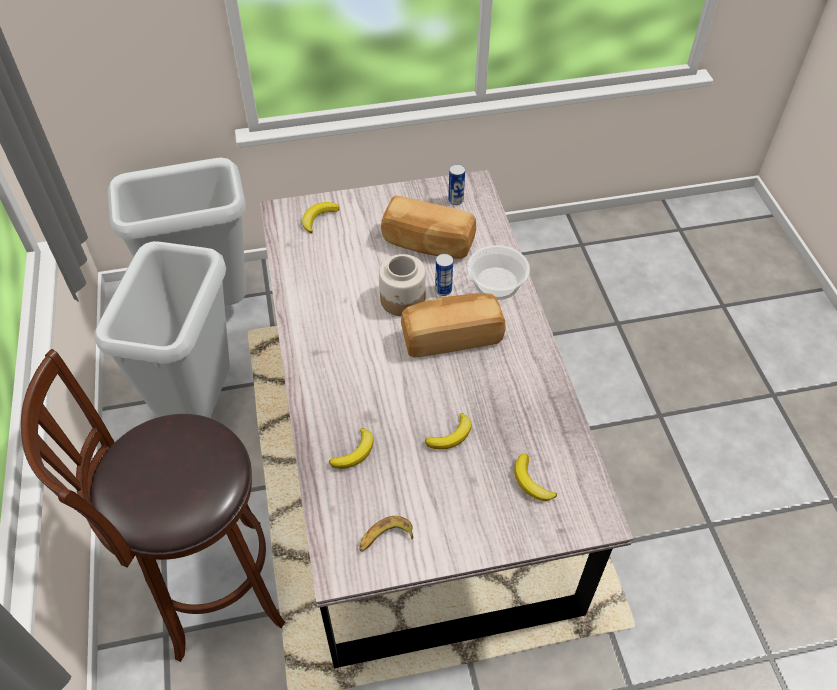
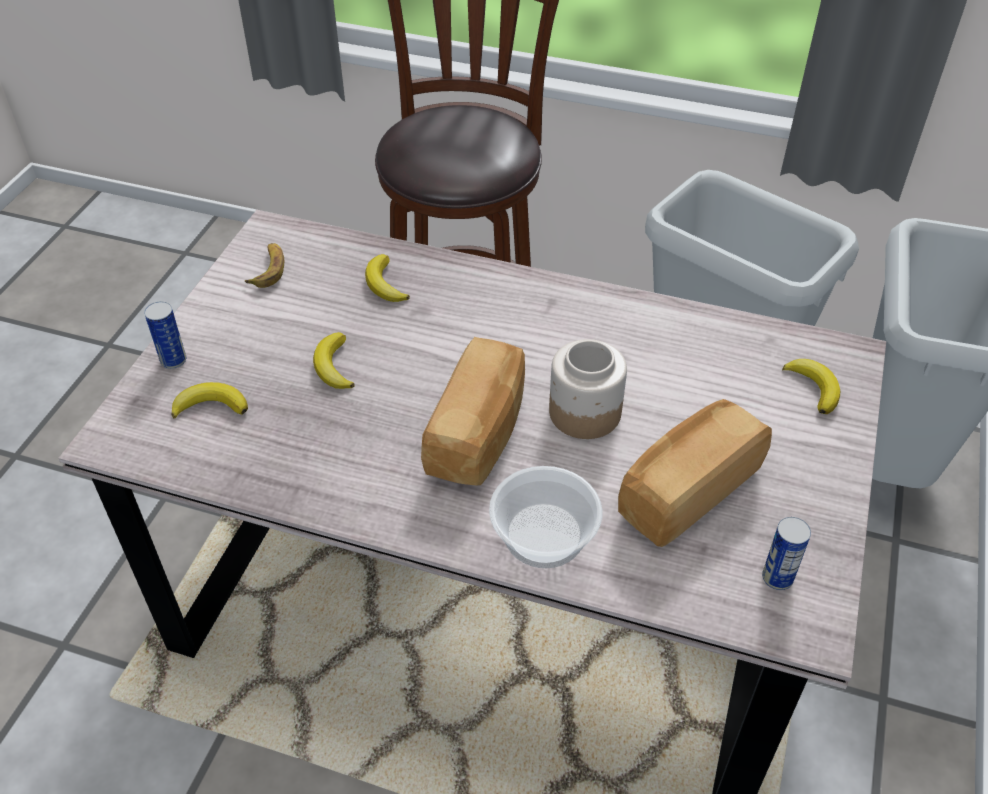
camera: 120 degrees right, 5 degrees down
(443, 290) = (573, 464): can -> can (173, 360)

